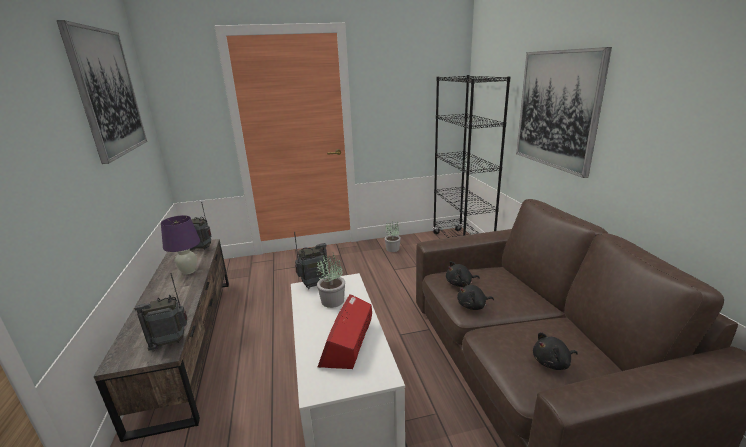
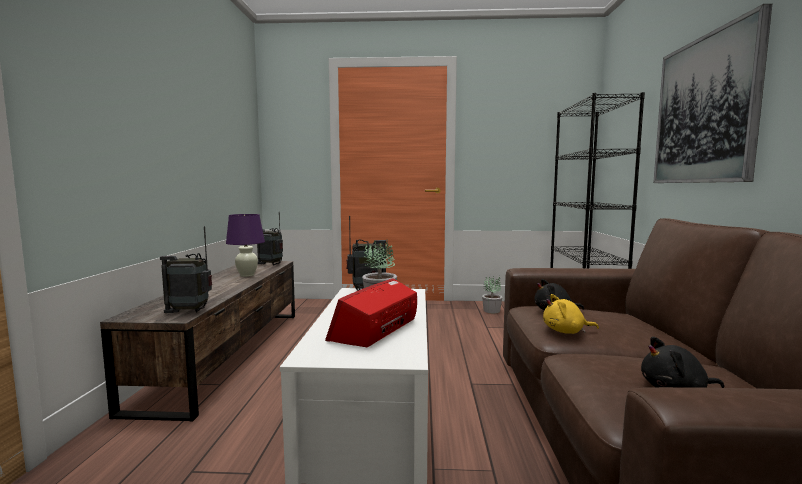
camera: 15 degrees right, 15 degrees down
(107, 93) = (213, 92): picture -> none
(473, 306) = (566, 331): black plush toy -> yellow plush toy

